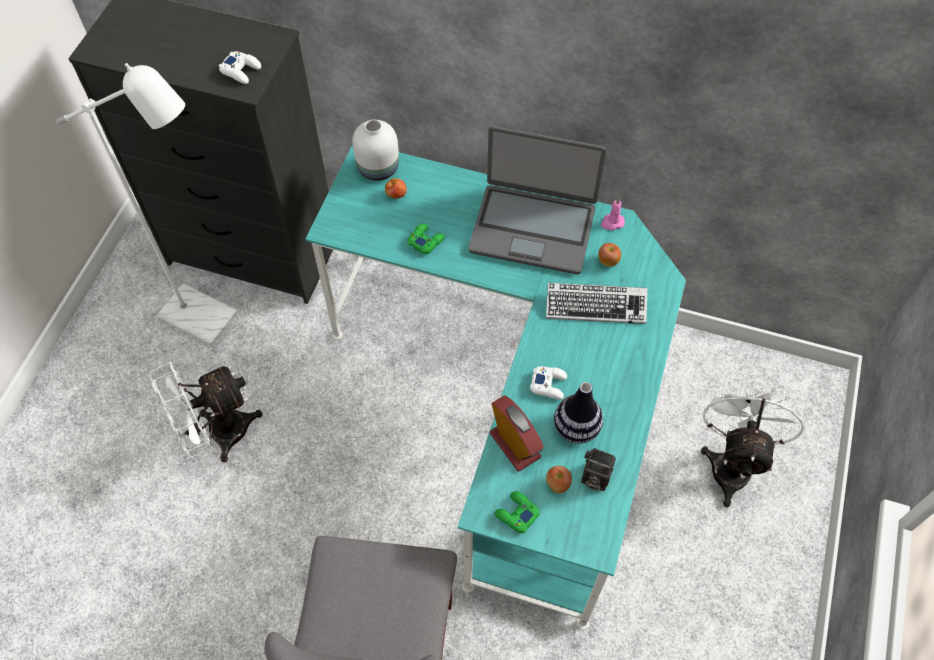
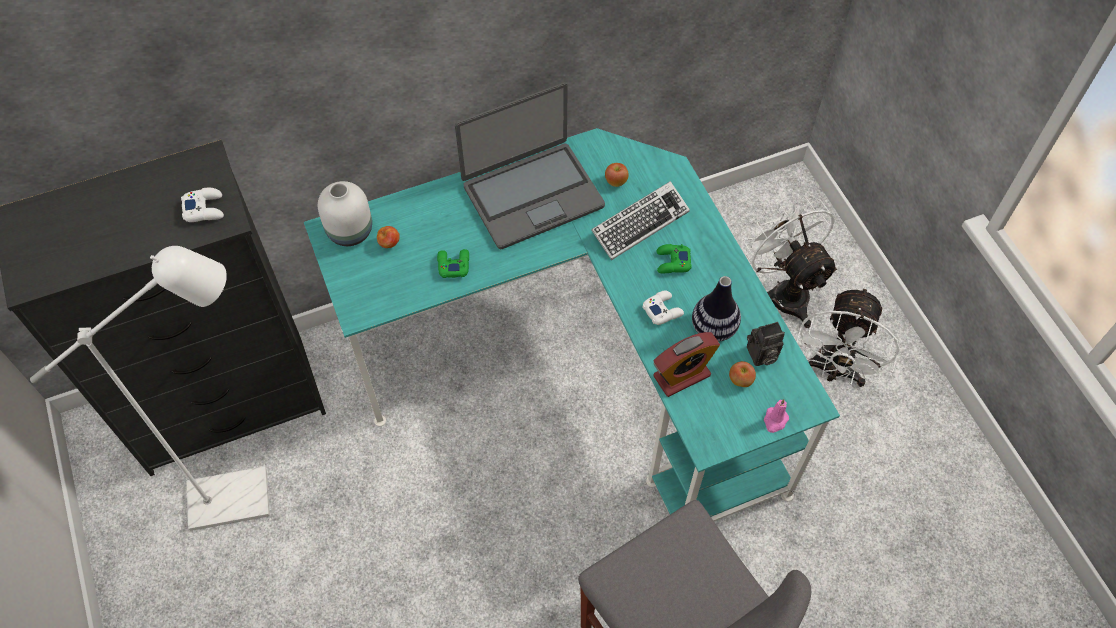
camera: 40 degrees left, 0 degrees up
(218, 434) = (352, 587): white fan -> white fan (833, 371)
(515, 445) = (681, 375): alarm clock -> alarm clock turned 135 degrees clockwise
(516, 514) = (732, 426): green game controller -> green game controller (672, 262)
(612, 223) = (590, 148): pink candle -> pink candle (775, 420)

